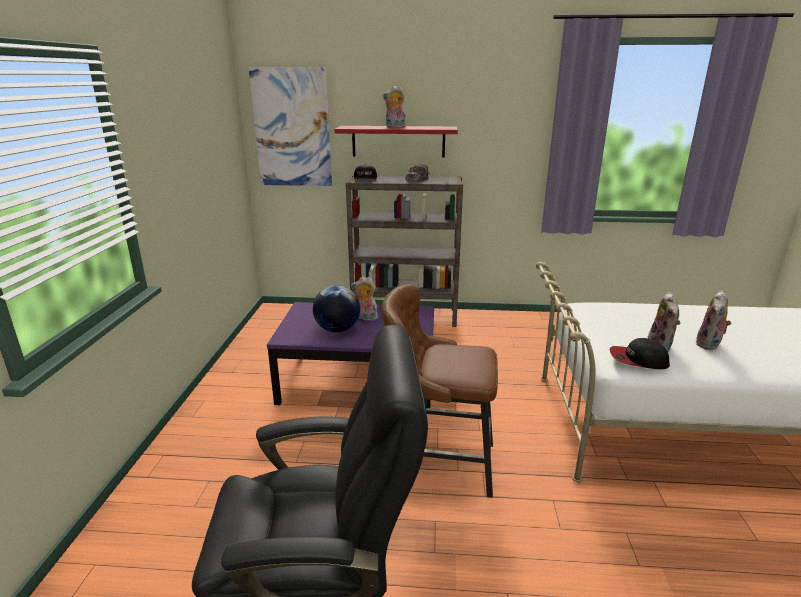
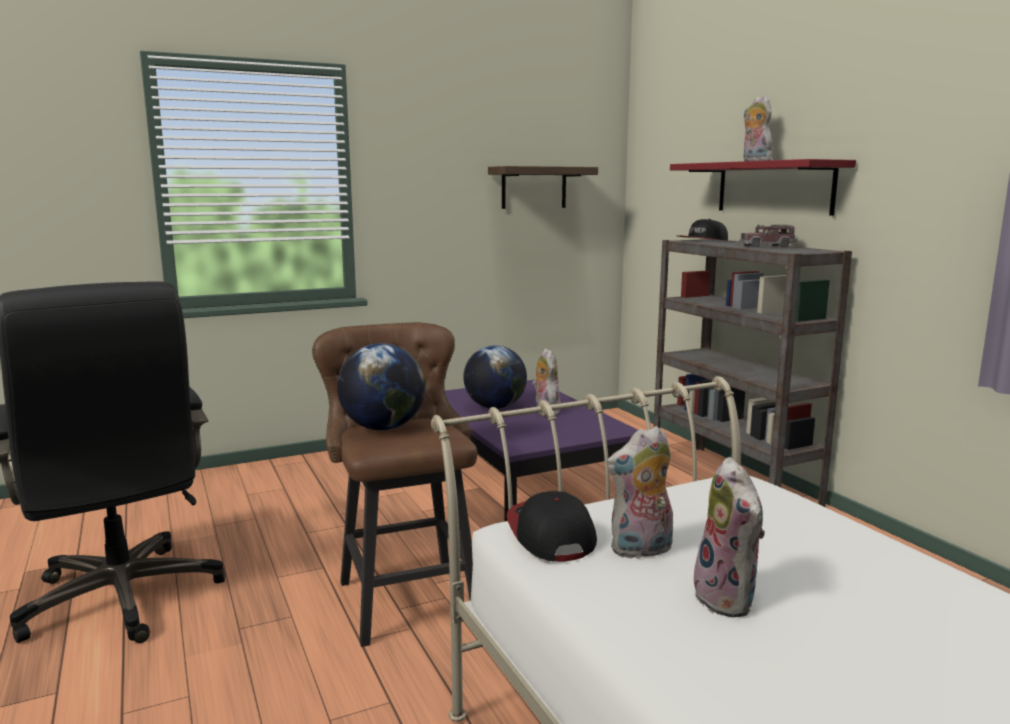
camera: 60 degrees right, 10 degrees down
(212, 151) = (534, 187): none -> shelf
(292, 128) = (665, 170): picture -> none
(445, 365) = (383, 428): none -> globe
(709, 345) = (729, 599): plush toy -> plush toy turned 105 degrees counterclockwise

